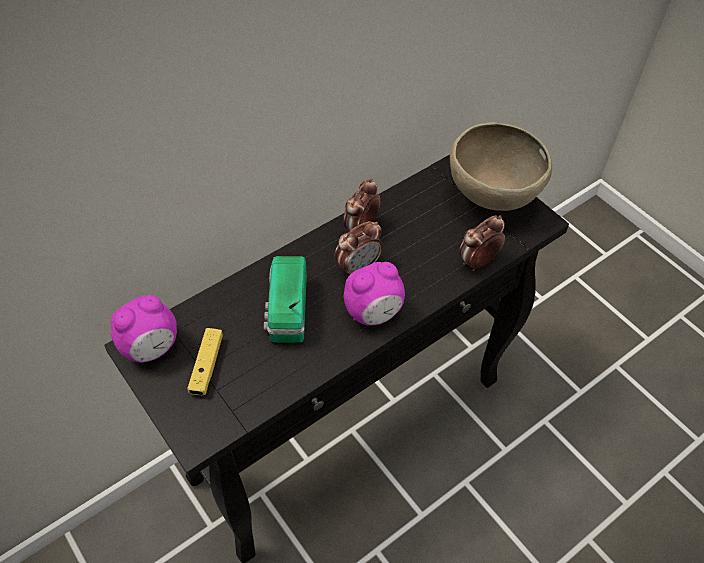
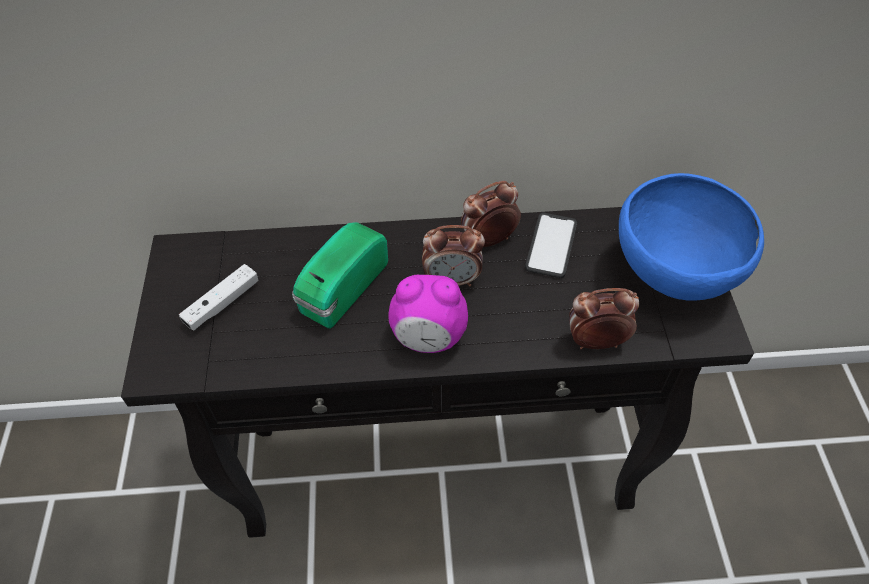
camera: 35 degrees right, 0 degrees up
(151, 348) = (189, 259): alarm clock -> none
(207, 366) = (222, 303): yellow game controller -> white game controller
(404, 213) = (551, 245): none -> phone
(491, 198) = (671, 276): brown bowl -> blue bowl

